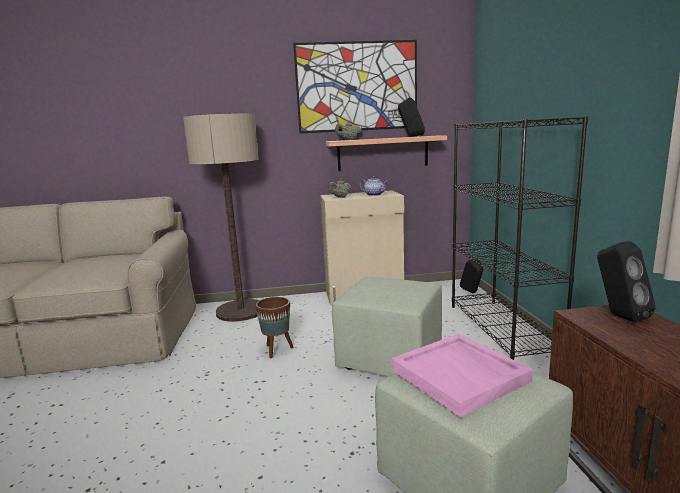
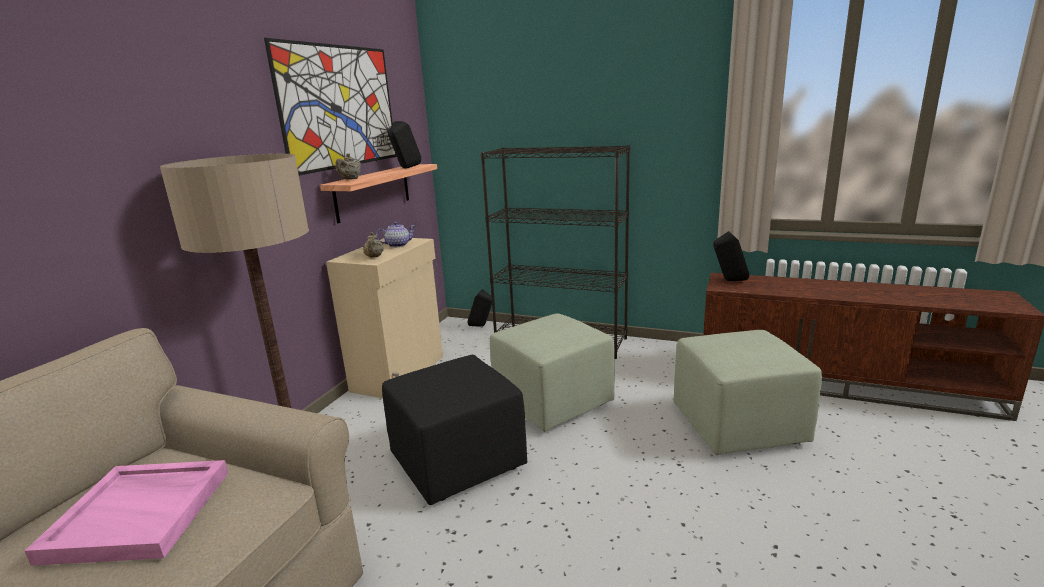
camera: 60 degrees left, 5 degrees up
(276, 350) = (456, 463): brown planter -> black ottoman
(460, 375) = (739, 349): pink tray -> pink tray (141, 513)

